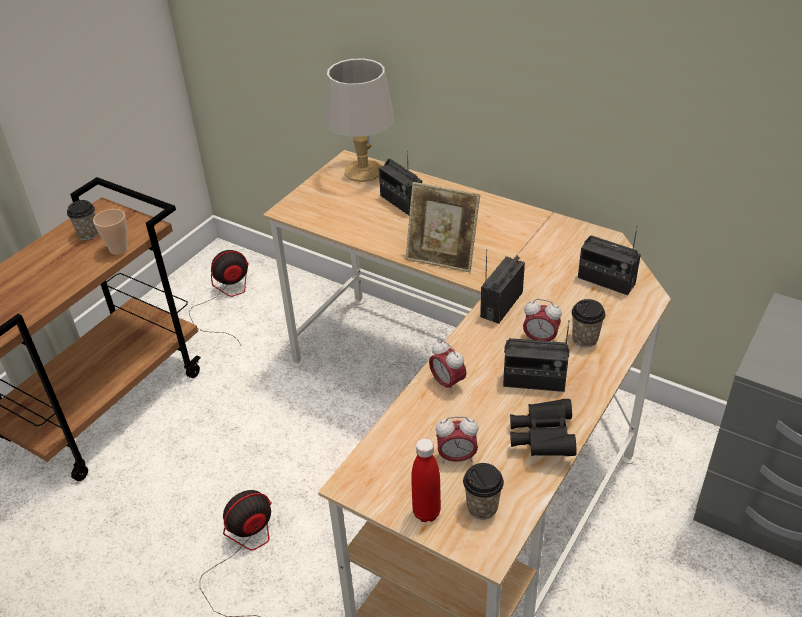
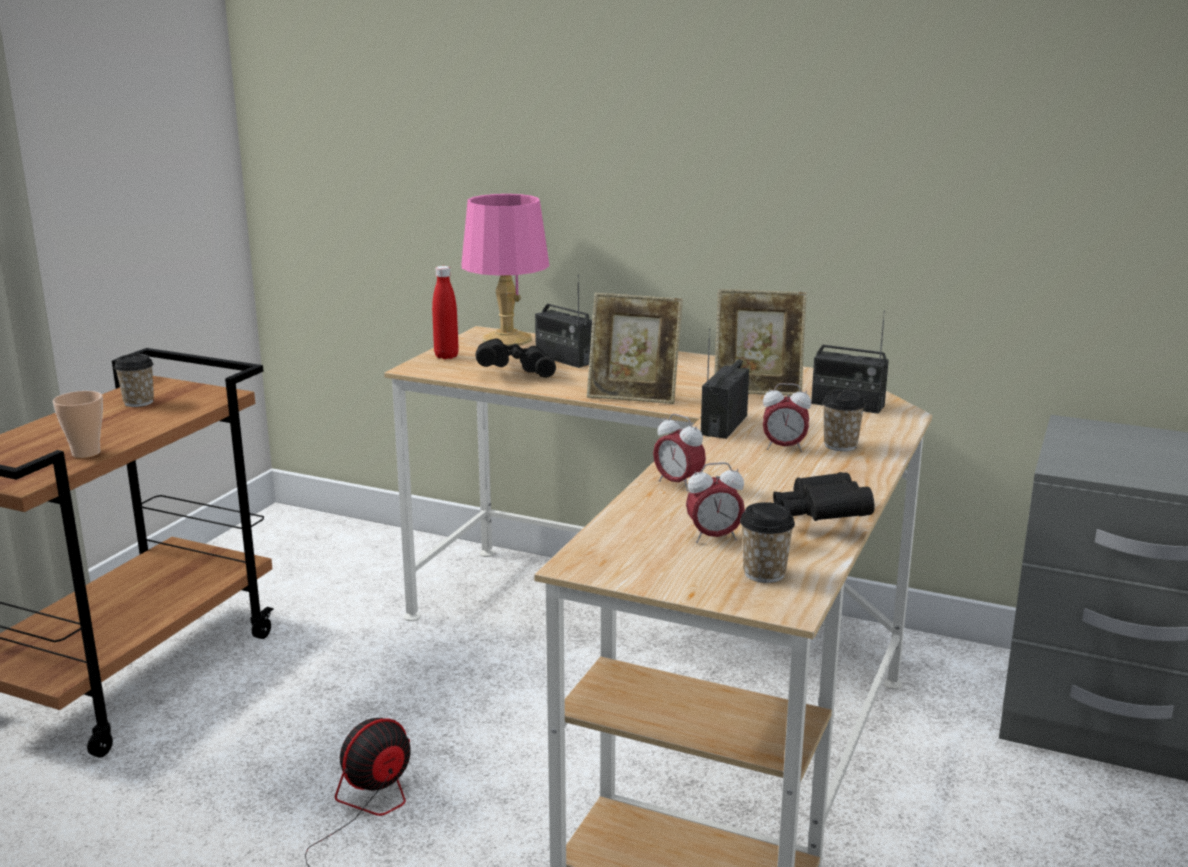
camera: 10 degrees left, 20 degrees down
(118, 249) = (185, 412): cup -> cup (86, 453)
(225, 300) = (296, 560): fan -> none
(359, 221) = (515, 373): none -> black binoculars
(363, 170) = (507, 339): grey table lamp -> pink table lamp
(426, 513) = (691, 581): red bottle -> red bottle (446, 356)
(534, 381) = (790, 477): radio -> none
(540, 255) = (757, 390): none -> picture frame

